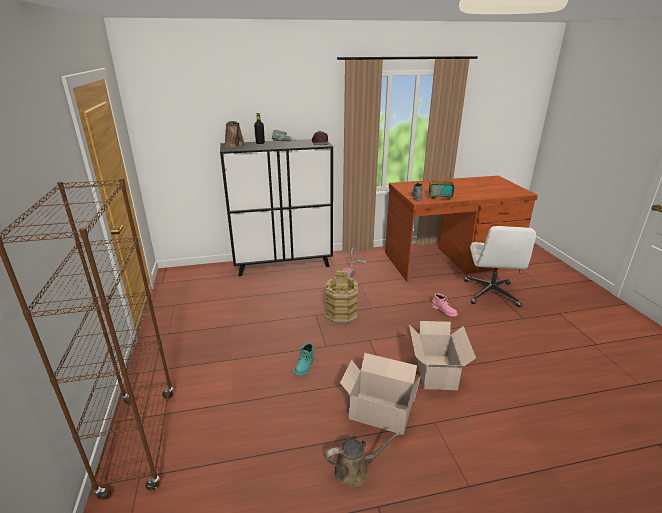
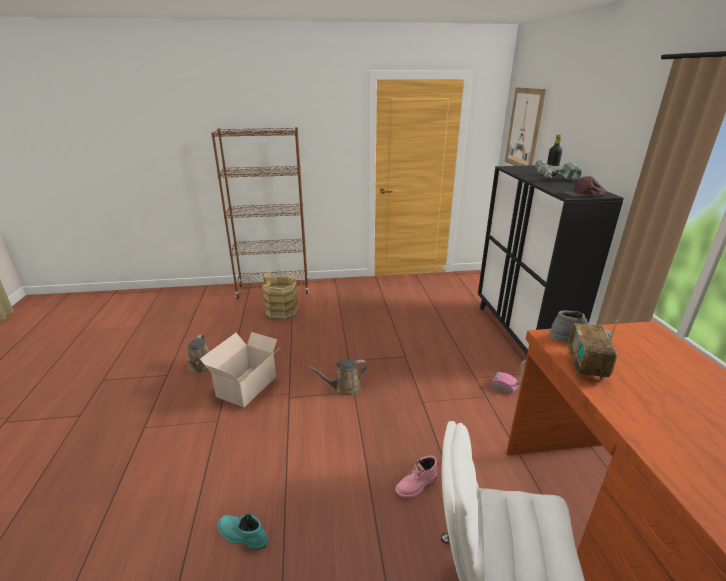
camera: 95 degrees right, 0 degrees up
(176, 118) = (524, 128): none -> picture
(235, 145) = (528, 168): brown watering can -> brown watering can (344, 388)
(305, 366) = (322, 347): turquoise boot -> turquoise boot (242, 536)
(341, 313) = (408, 374): brown bucket -> brown bucket (282, 311)
(435, 373) = (282, 438): cardboard box -> none

